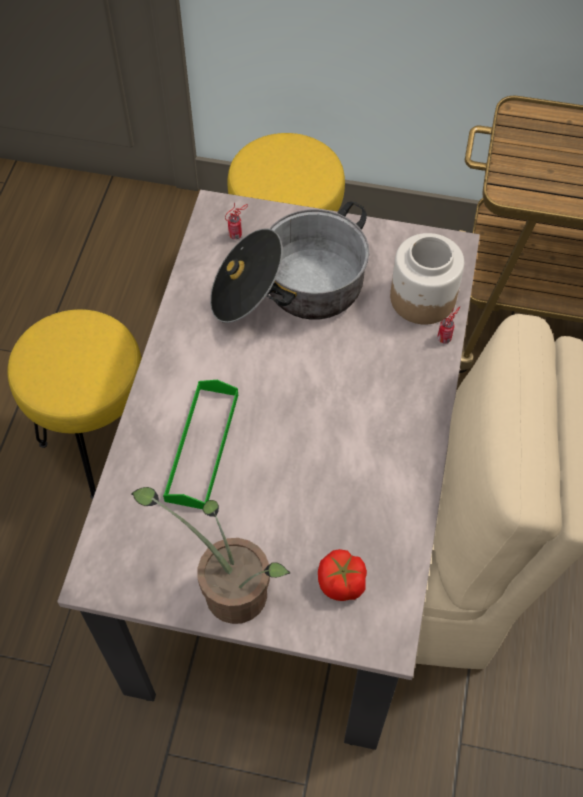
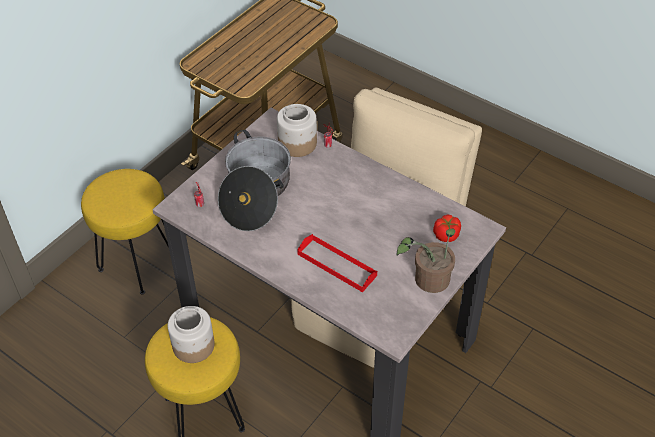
camera: 65 degrees left, 10 degrees down
(79, 357) = (193, 346): none -> jar
(202, 446) = (336, 265): green tray -> red tray

